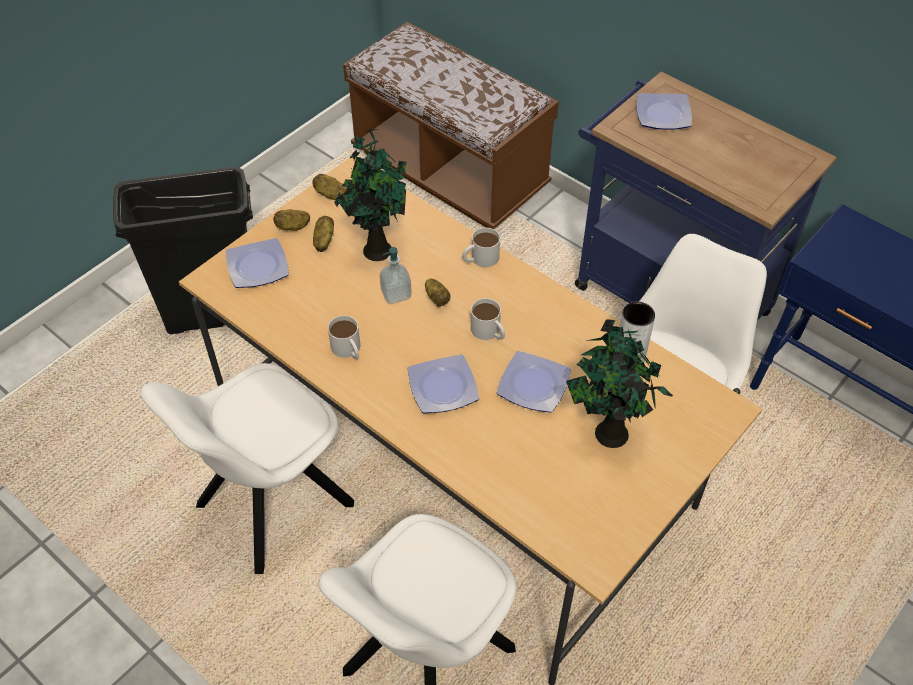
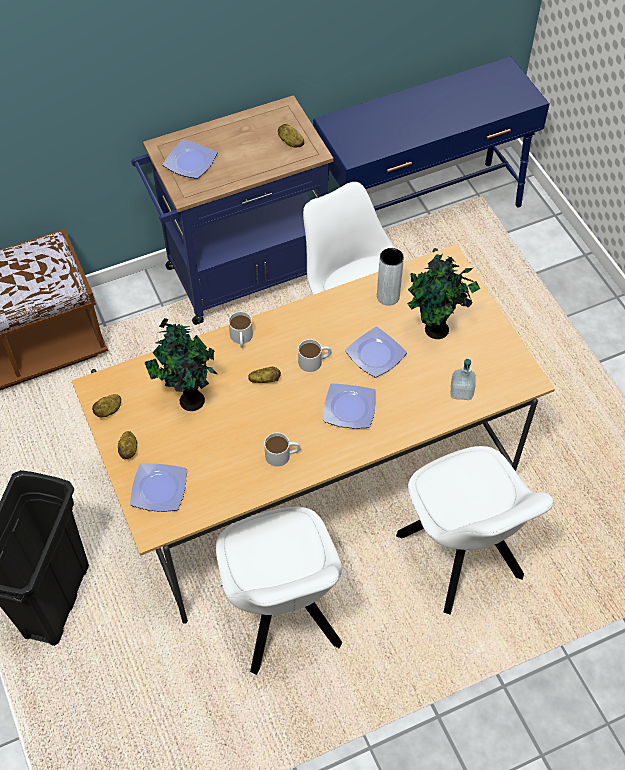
camera: 65 degrees left, 5 degrees up
(323, 241) = (158, 433): potato -> potato (290, 142)
(396, 294) = (244, 404): soap dispenser -> soap dispenser (461, 391)

